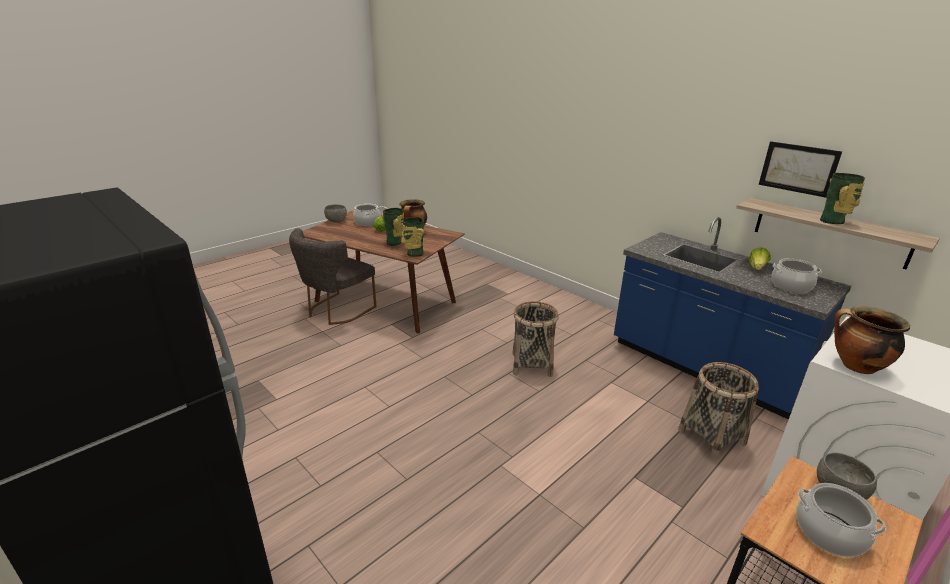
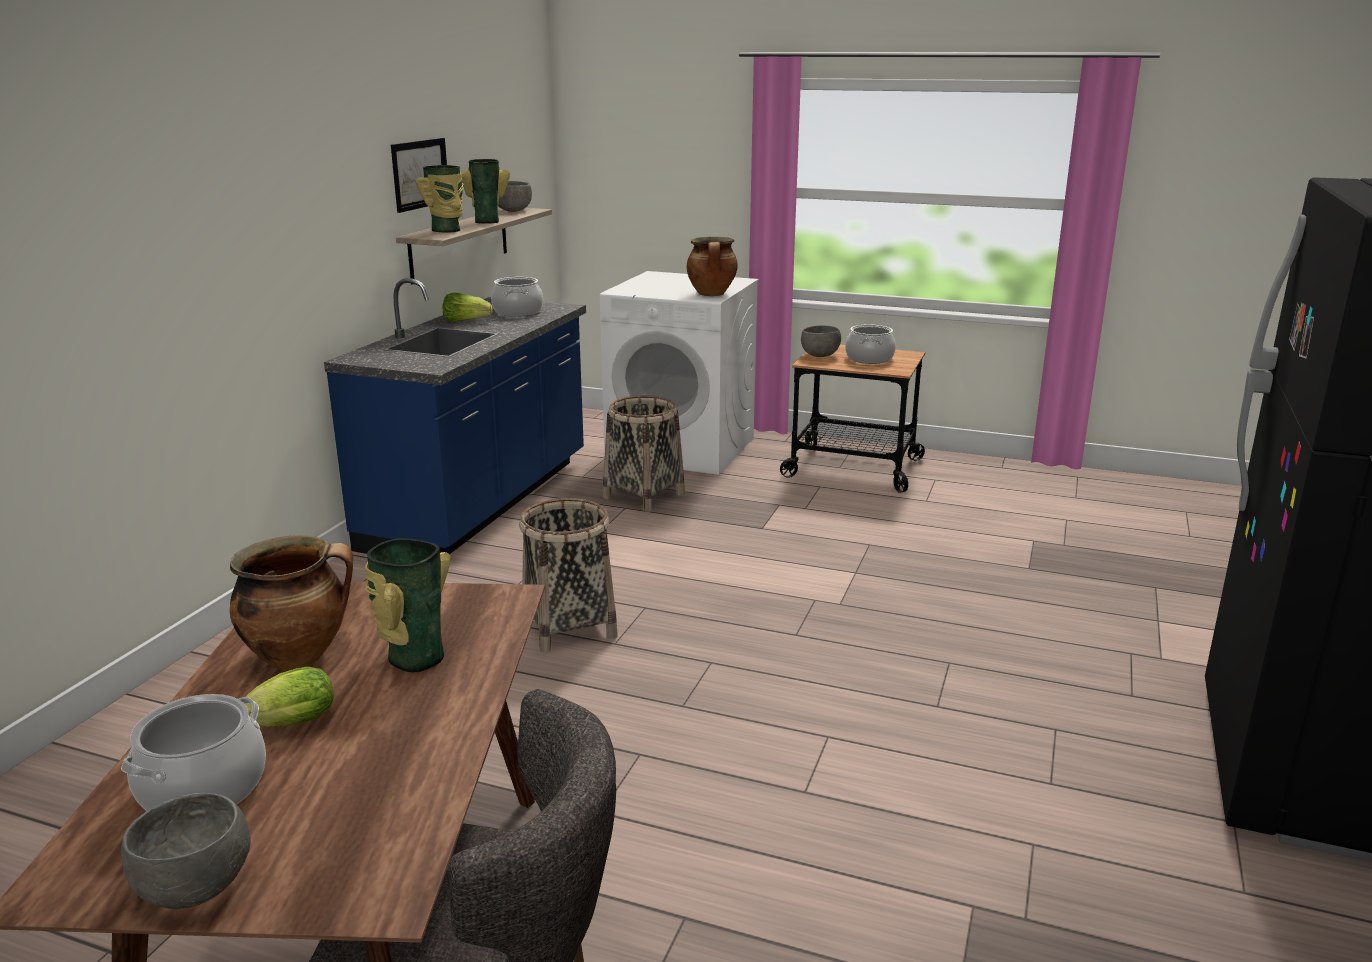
camera: 115 degrees left, 5 degrees down
(414, 254) = (487, 603): vase -> vase (447, 230)
(905, 234) = (512, 211): none -> grey bowl

